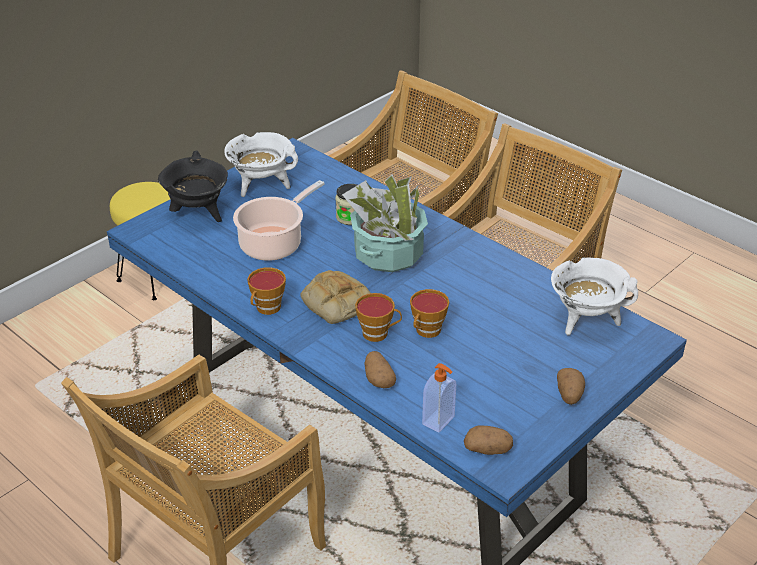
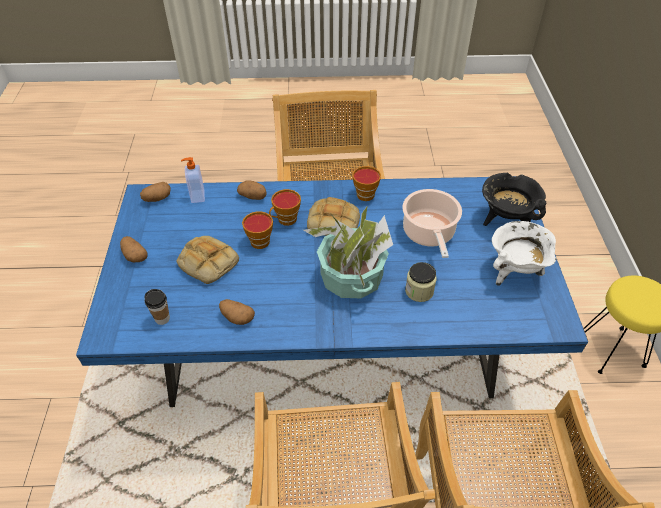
camera: 135 degrees right, 10 degrees up
(501, 342) = (207, 263): none -> bread
(519, 284) = (237, 317): none -> potato
(586, 321) = (162, 318): white cooking pot -> cup

